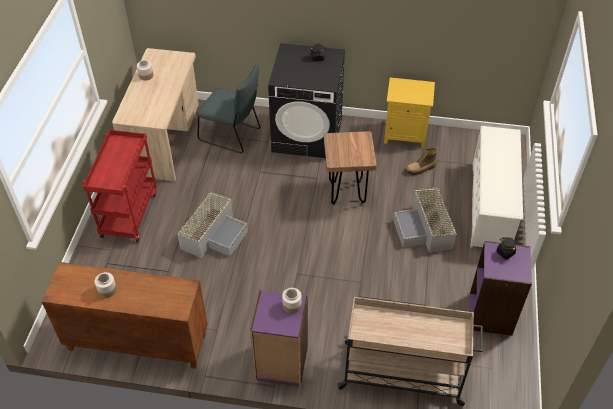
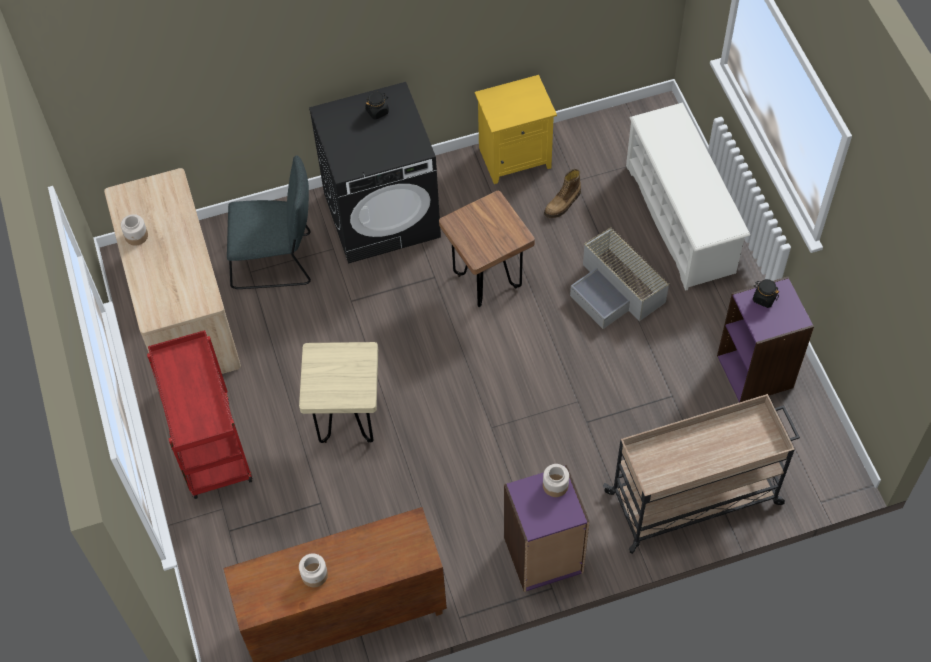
camera: 25 degrees left, 10 degrees up
(214, 234) = (347, 421): grey storage box -> beige stool

